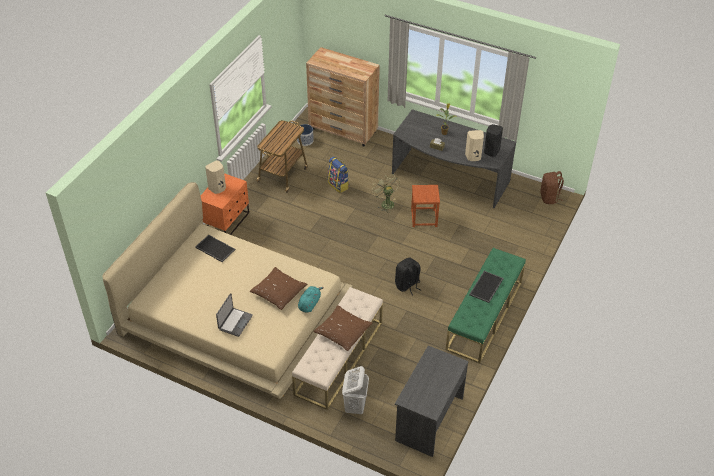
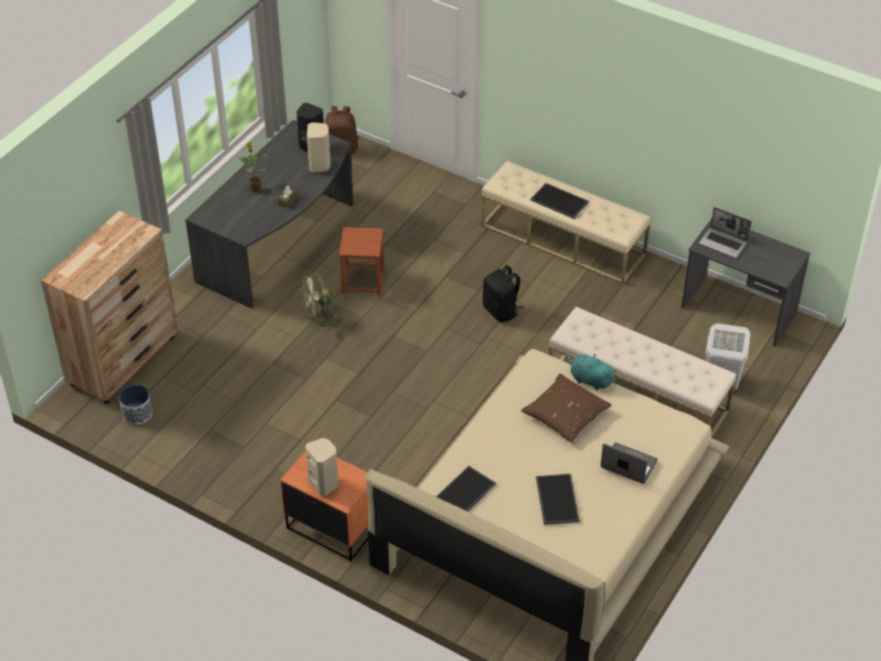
camera: 85 degrees left, 0 degrees up
(209, 289) = (556, 499): none -> tray
(283, 174) = (222, 447): cart -> none
(339, 185) = (267, 375): backpack -> none
(343, 332) = (639, 350): brown pillow -> none
(437, 366) = (724, 243): none -> laptop
(484, 315) = (563, 240): green bench -> beige bench

